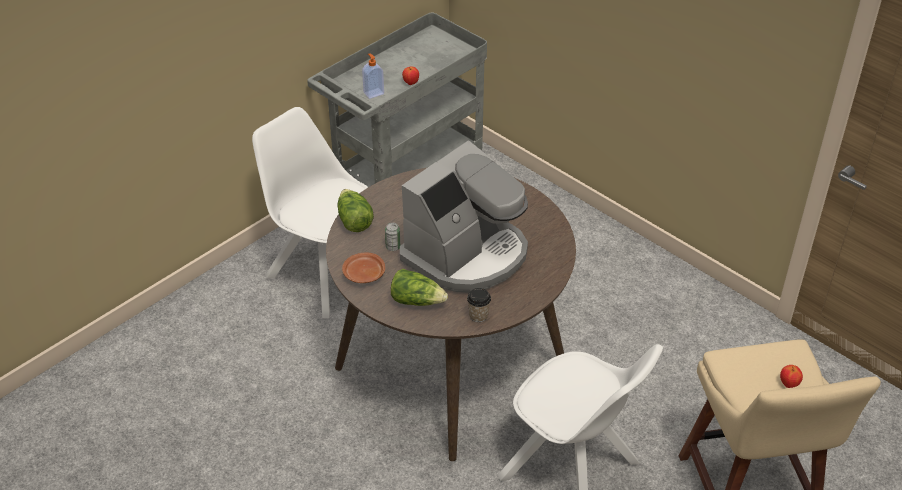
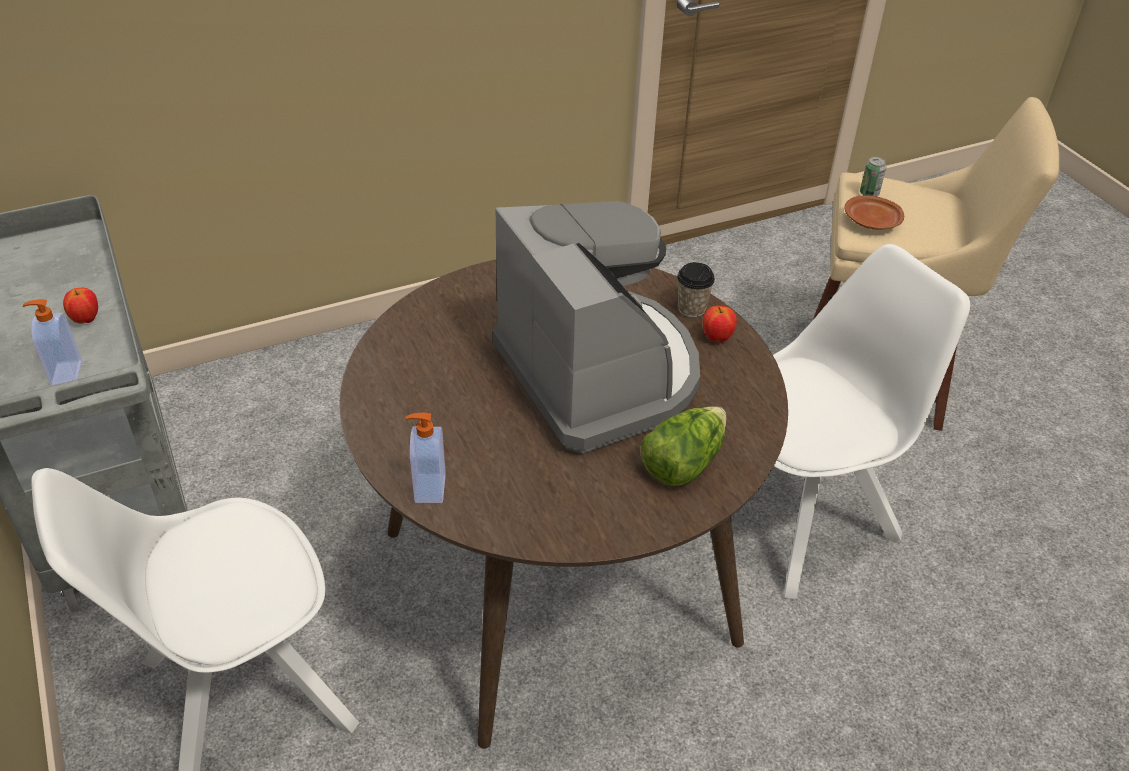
camera: 70 degrees left, 0 degrees up
(354, 220) = (428, 488): lettuce -> soap dispenser
(364, 274) = (584, 513): brown plate -> brown plate (872, 222)
(393, 247) = (532, 455): can -> can (869, 193)
(478, 316) = (747, 401): cup -> cup (691, 308)
(788, 384) = (915, 204): apple -> apple (717, 337)

